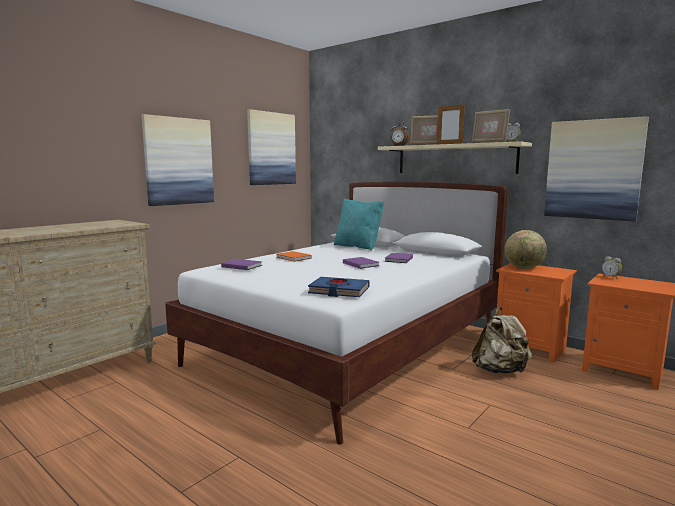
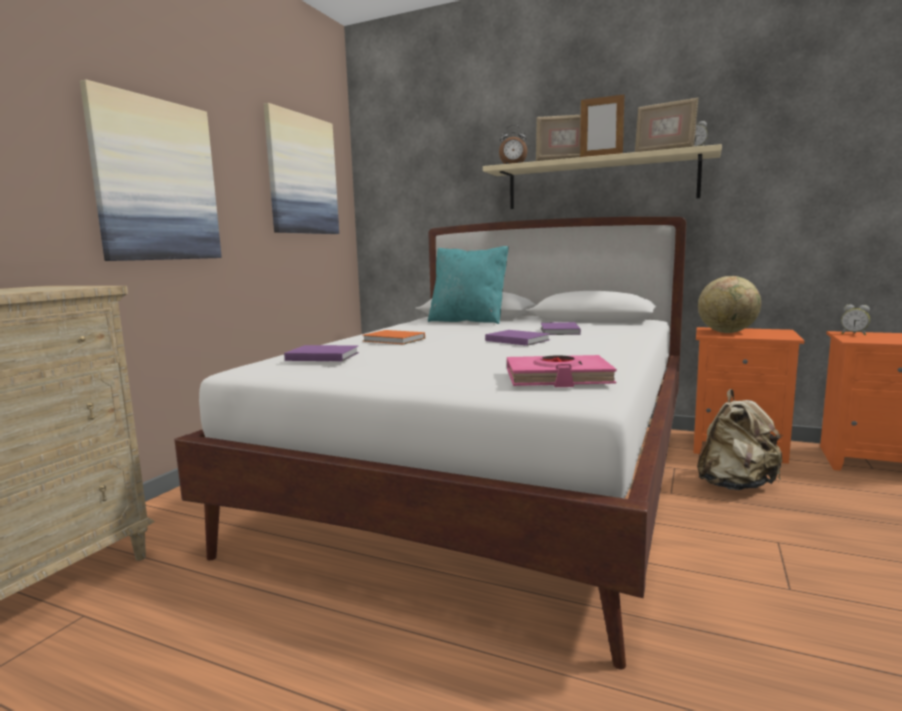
camera: 15 degrees left, 0 degrees up
(339, 291) = (557, 378): blue book -> pink book
(593, 169) = (813, 185): picture -> none

